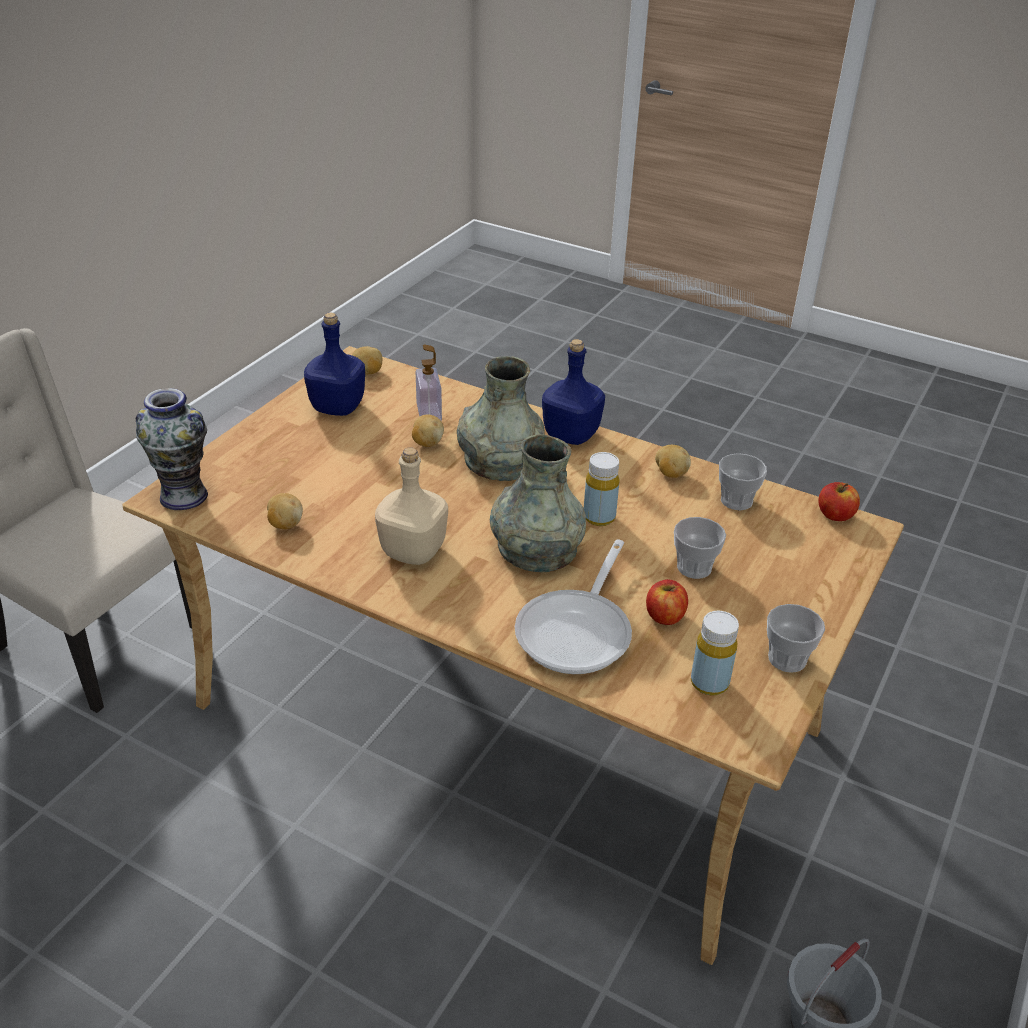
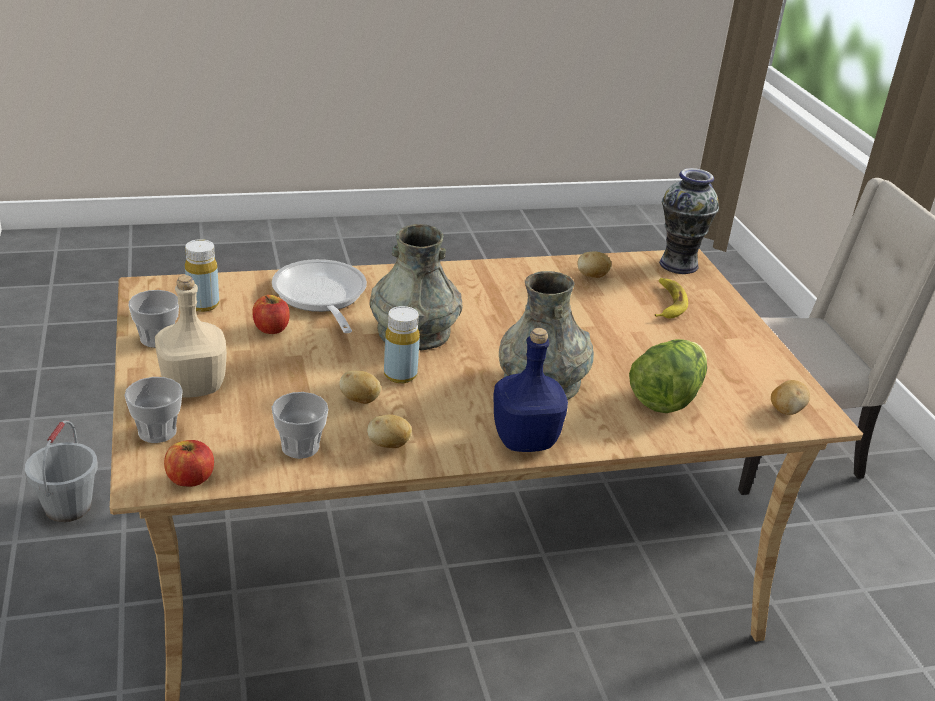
camera: 135 degrees right, 5 degrees down
(277, 469) = (667, 303): none -> banana
(338, 407) = (734, 366): blue bottle -> none
(412, 552) = (490, 295): beige bottle -> beige bottle (193, 386)
(427, 443) = (618, 371): potato -> potato (360, 400)
(429, 413) = (666, 398): soap dispenser -> lettuce
(694, 567) = (282, 370): cup -> cup (157, 432)

